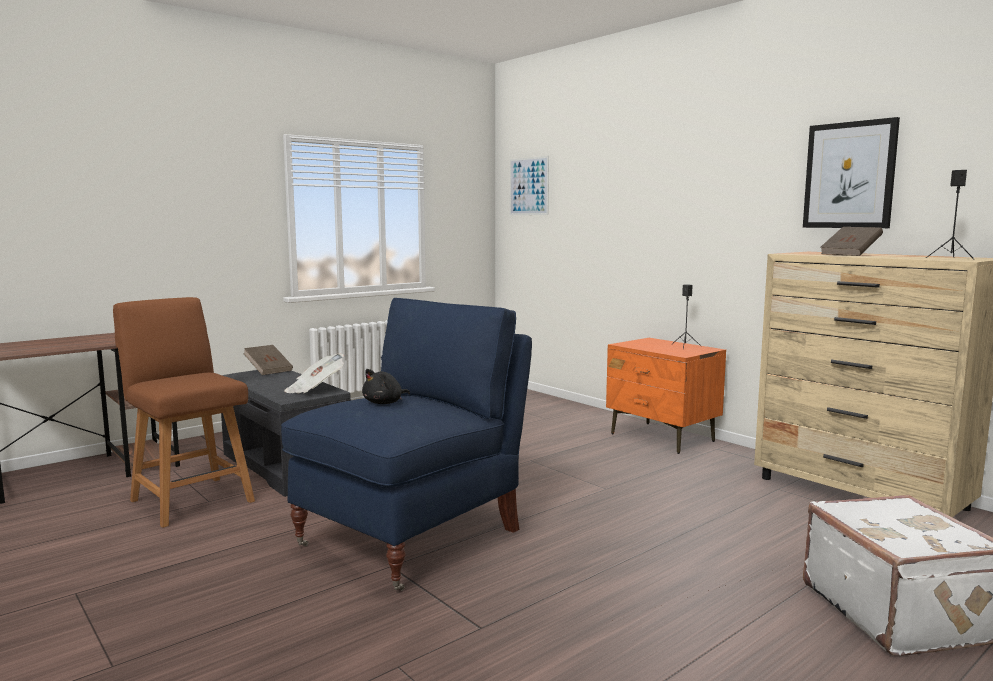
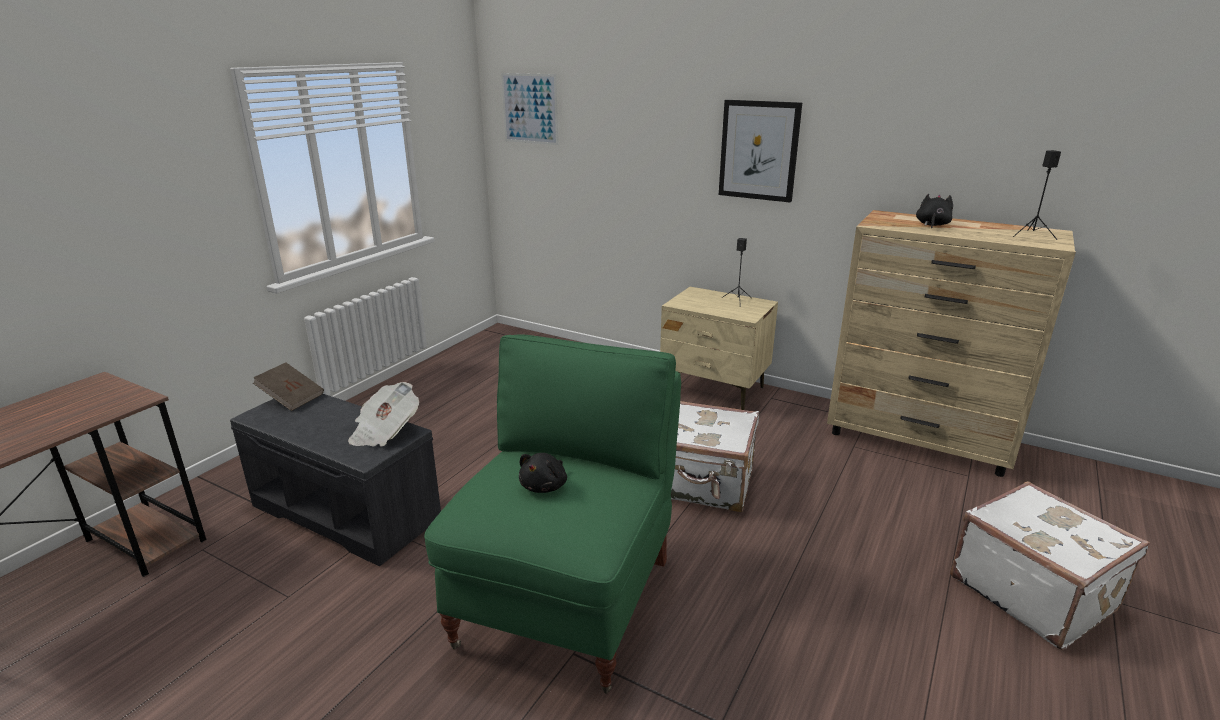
camera: 20 degrees left, 15 degrees up
(190, 499) = (262, 599): brown chair -> none
(413, 537) = (567, 599): blue armchair -> green armchair
(595, 491) = (702, 484): none -> white suitcase
(662, 438) = (714, 390): orange nightstand -> beige nightstand
(849, 175) = (922, 135): picture -> picture (759, 150)
(850, 254) = (932, 225): brown book -> black plush toy

